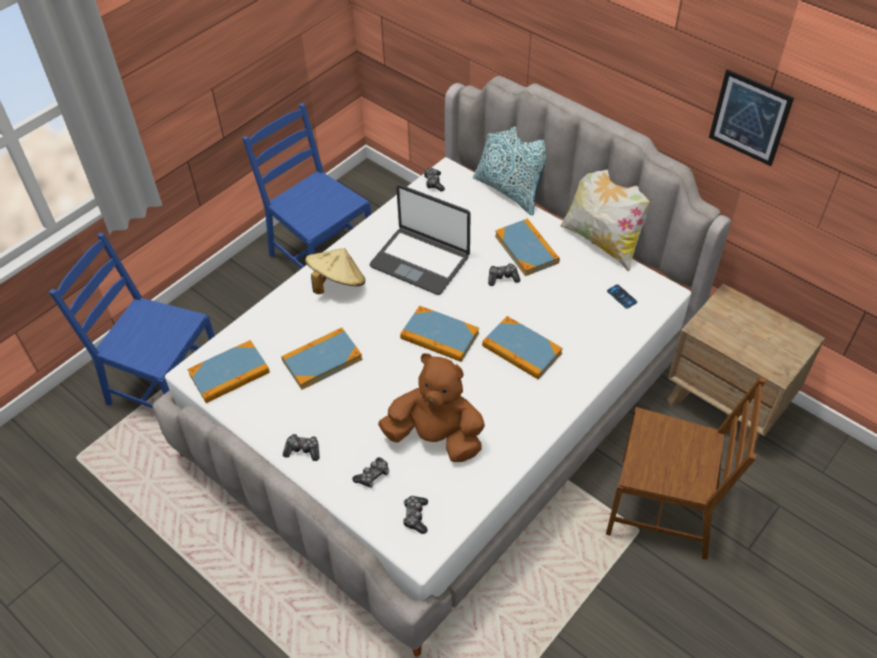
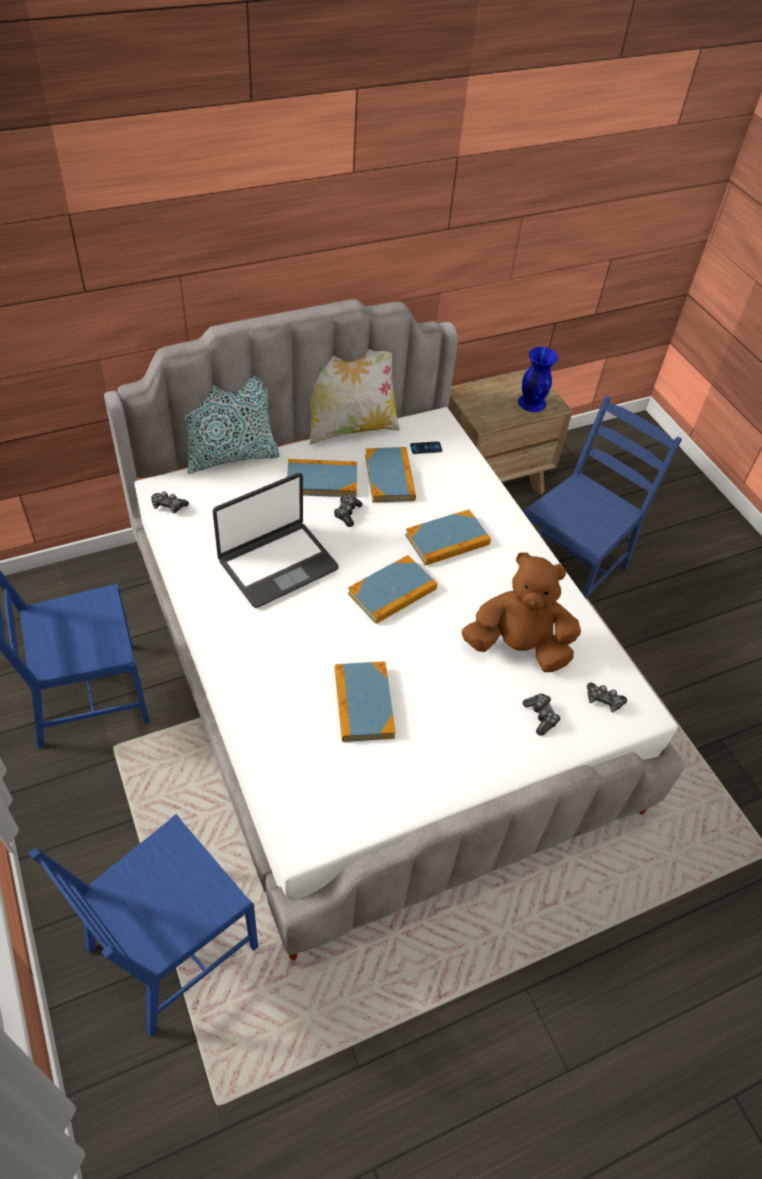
camera: 70 degrees left, 0 degrees up
(229, 374) = (329, 803): book -> book (389, 477)
(303, 450) = (479, 767): game controller -> none
(337, 283) = (257, 648): beige hat -> none
(436, 437) = (518, 647): brown plush toy -> brown plush toy turned 60 degrees clockwise
(664, 508) = (570, 569): brown chair -> blue chair
(749, 118) = (442, 216): picture -> none
(765, 352) = (531, 402): none -> blue vase

